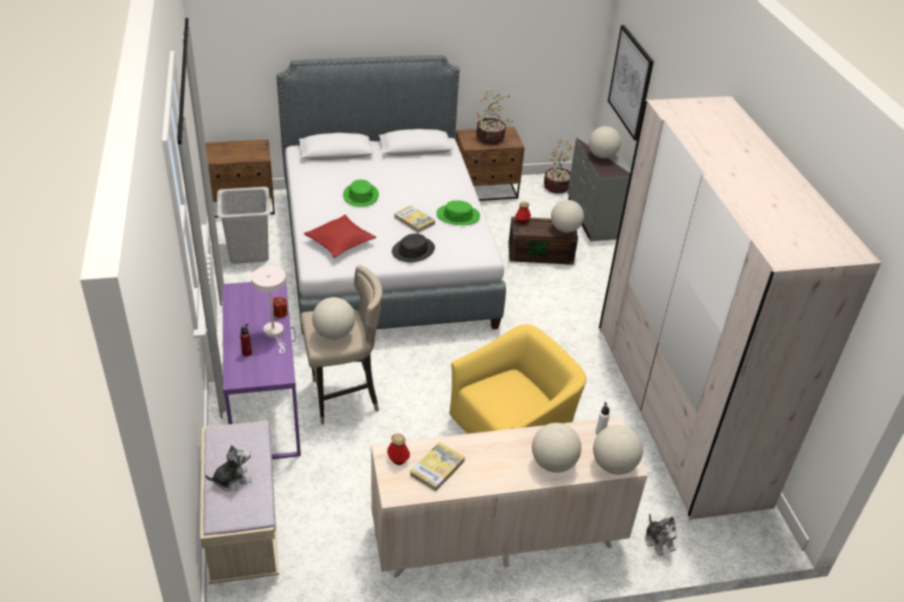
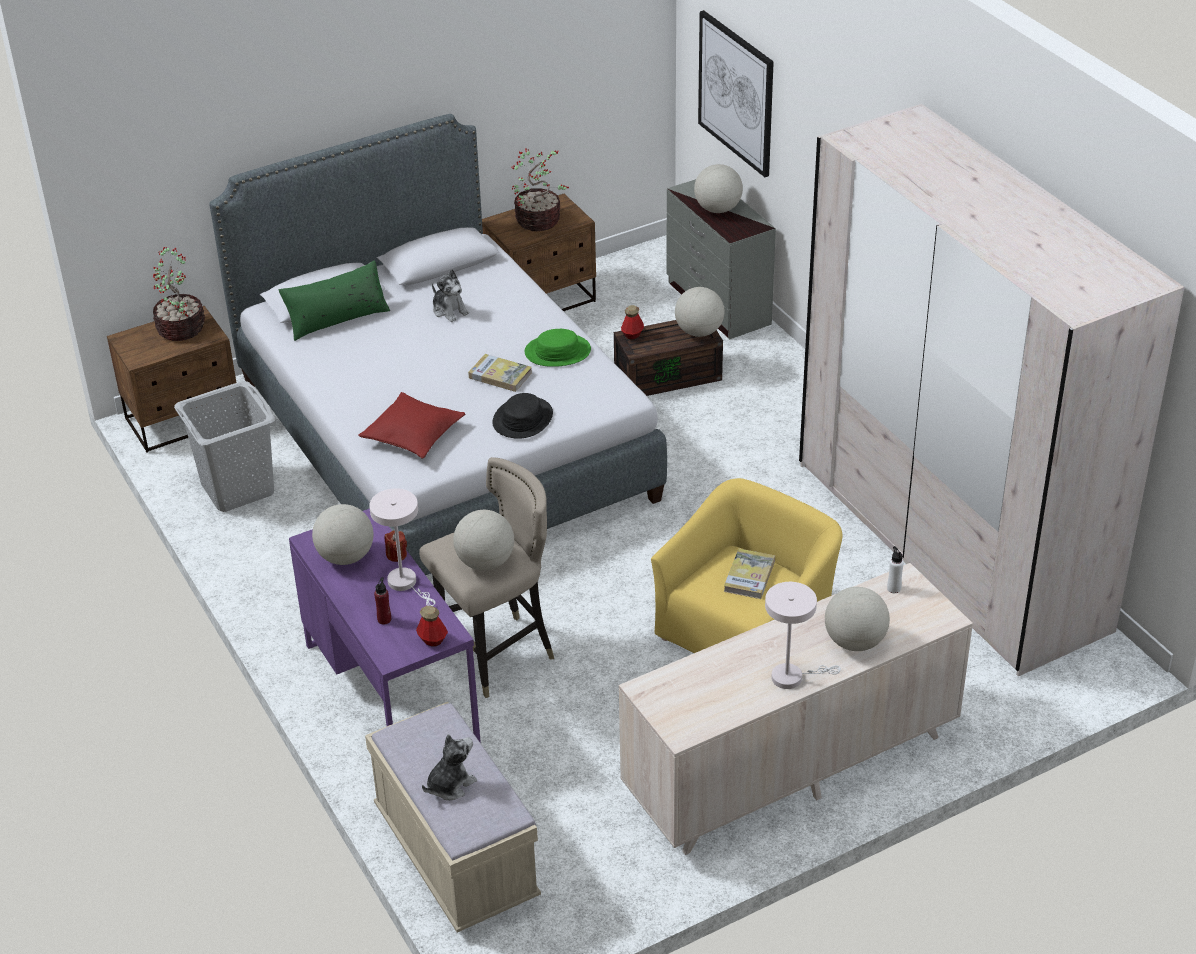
camera: 15 degrees left, 0 degrees up
(336, 164) = (337, 319): none -> green pillow
(360, 195) = (401, 358): green hat -> none
(398, 459) = (663, 692): bottle -> bottle (432, 640)
(437, 468) = (717, 689): book -> book (749, 576)
(495, 476) = (792, 677): none -> white table lamp
(556, 186) = (643, 267): potted plant -> potted plant (181, 328)
(613, 465) = (928, 623): globe -> globe (345, 557)
(659, 541) = (992, 713): plush toy -> plush toy (449, 310)

